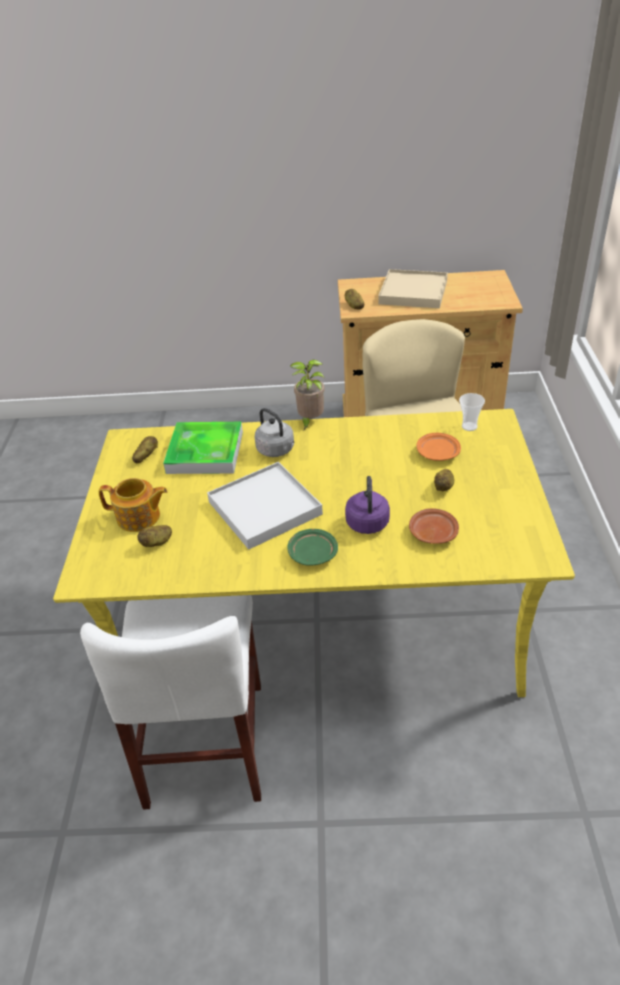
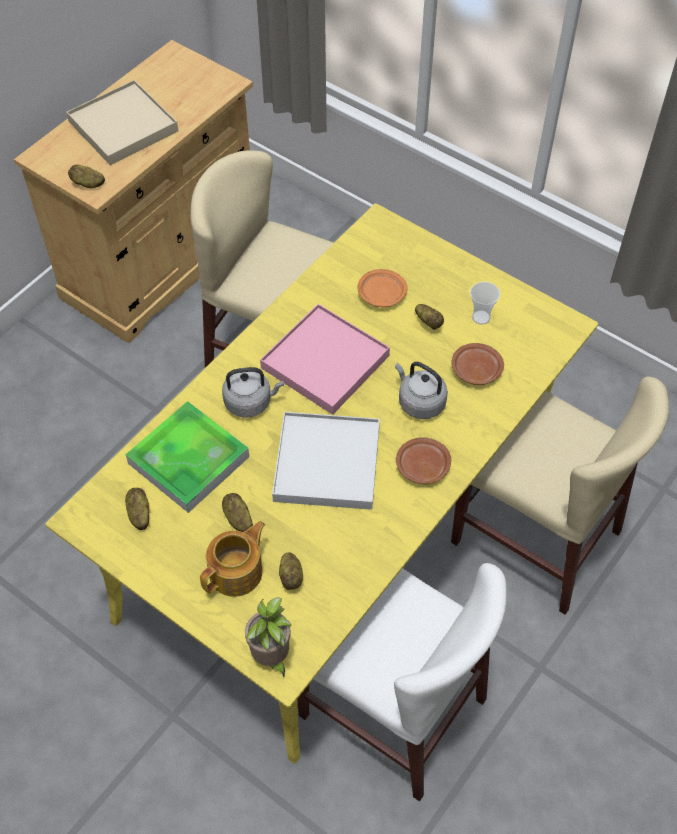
camera: 55 degrees left, 15 degrees up
(180, 495) = (237, 519): none -> potato
(310, 421) = (232, 348): potted plant -> potted plant (271, 657)
(312, 553) = (422, 466): green plate -> brown plate
(347, 461) = (325, 362): none -> pink tray
(367, 521) = (419, 402): purple kettle -> grey kettle
(434, 744) = (535, 537): none -> beige chair
(469, 426) = (369, 248): cup -> cup (481, 317)

